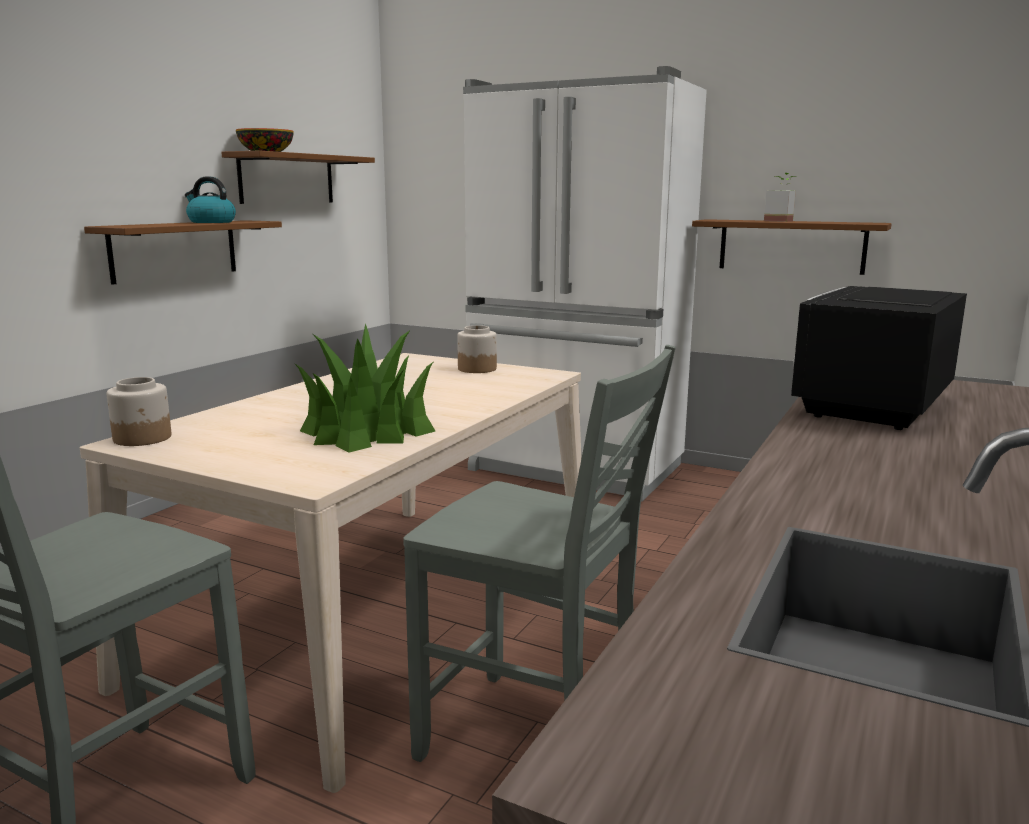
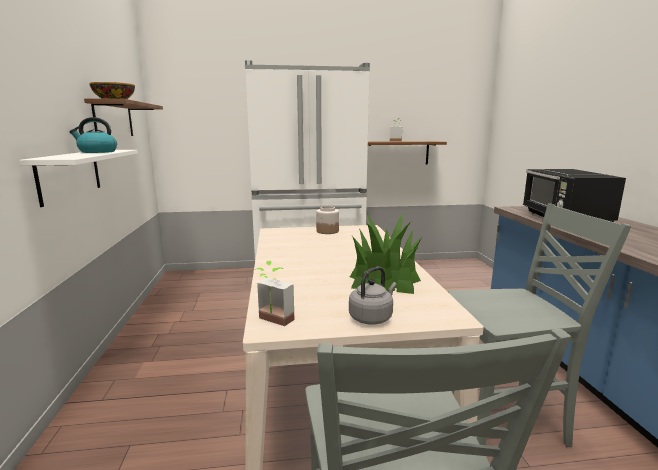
camera: 35 degrees left, 0 degrees up
(143, 438) = (272, 321): jar -> potted plant
(175, 250) = (70, 175): brown shelf -> white shelf
(233, 459) = (372, 317): none -> grey kettle

